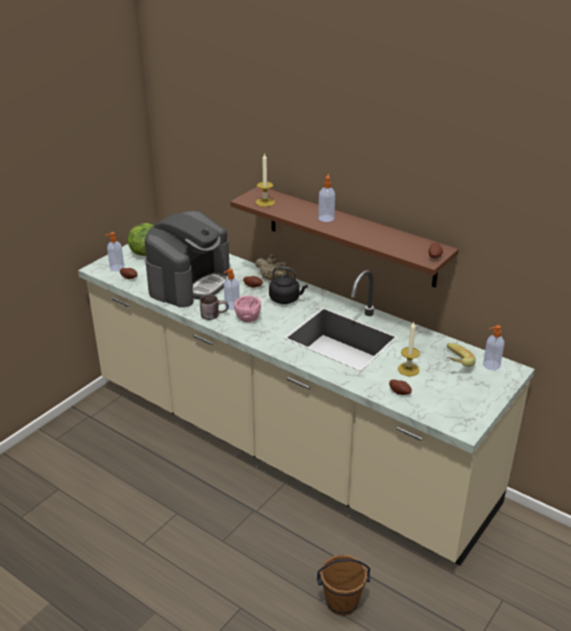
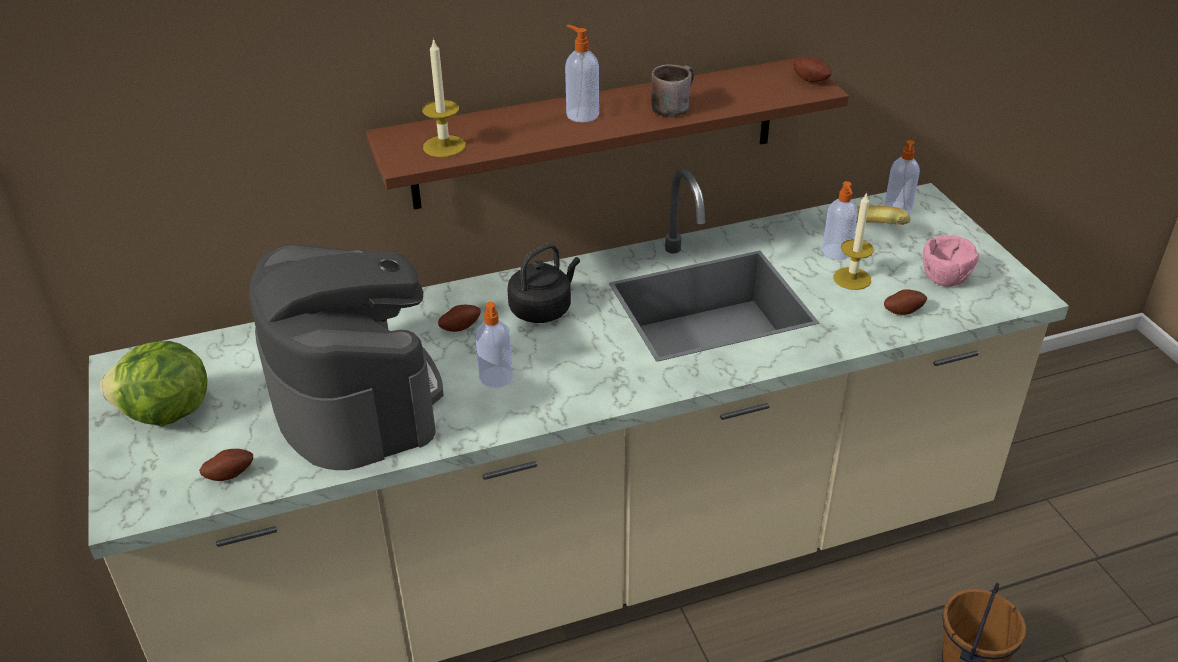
camera: 55 degrees left, 5 degrees up
(116, 268) = (165, 479): soap dispenser -> soap dispenser (836, 253)
(214, 314) = (500, 411): brown mug -> brown mug (671, 105)
(248, 317) = (554, 374): pink bowl -> pink bowl (944, 278)
(272, 279) = (462, 297): beige teapot -> none

